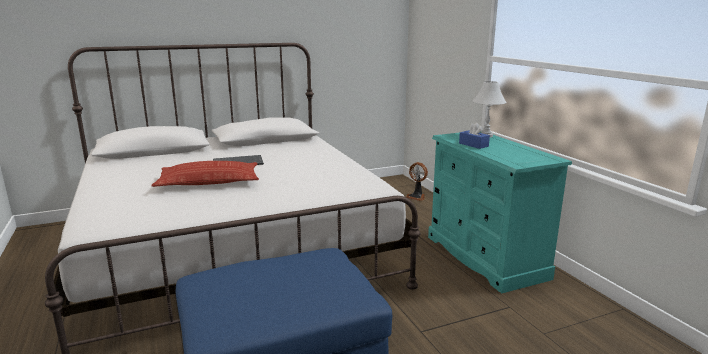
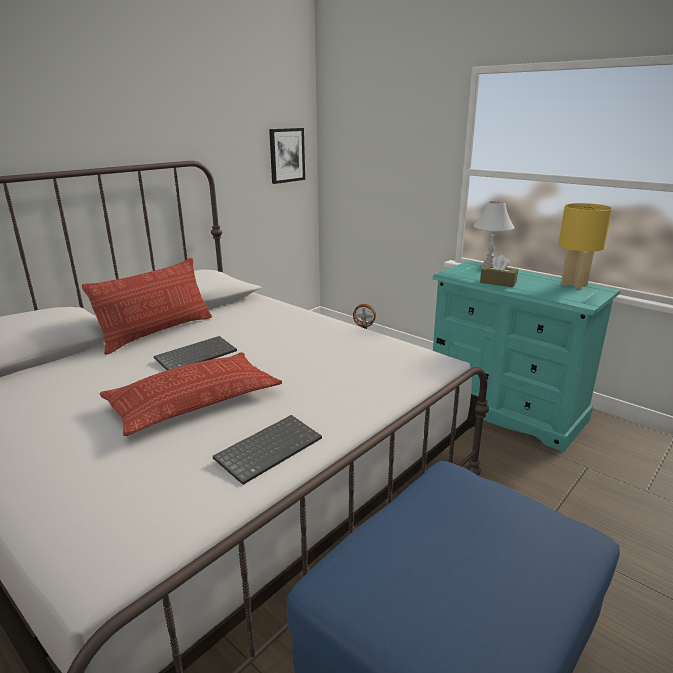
camera: 25 degrees left, 5 degrees up
(217, 207) = (269, 448): none -> keyboard
(233, 149) = (157, 332): none -> pillow
(377, 43) = (286, 155): none -> picture
(473, 145) = (498, 282): blue tissue box -> brown tissue box
(535, 153) = (573, 284): none -> yellow table lamp

